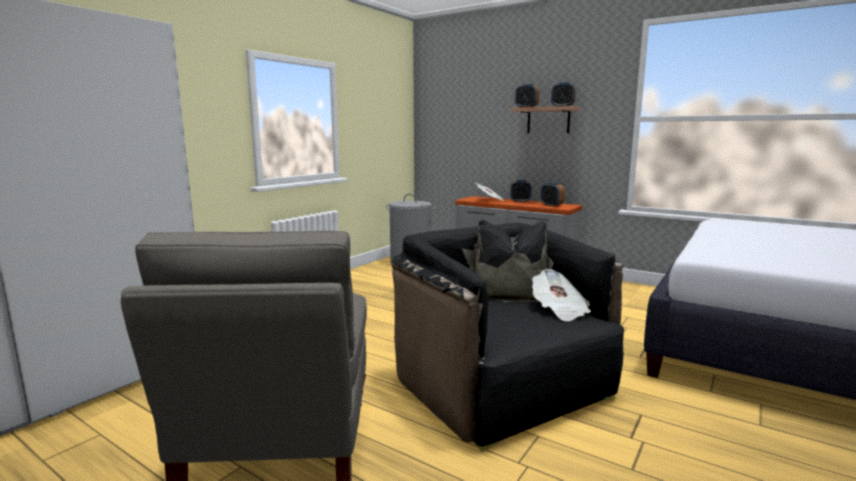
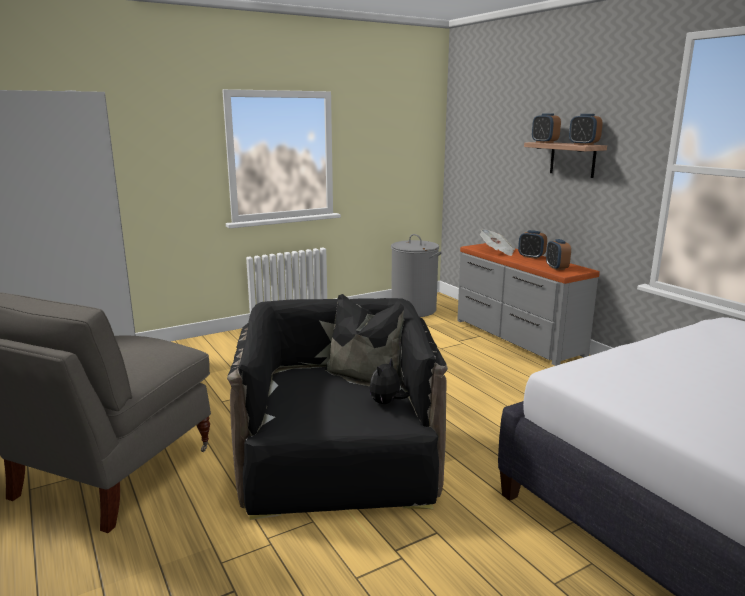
camera: 25 degrees right, 5 degrees up
(559, 310) = (386, 403): newspaper -> plush toy

